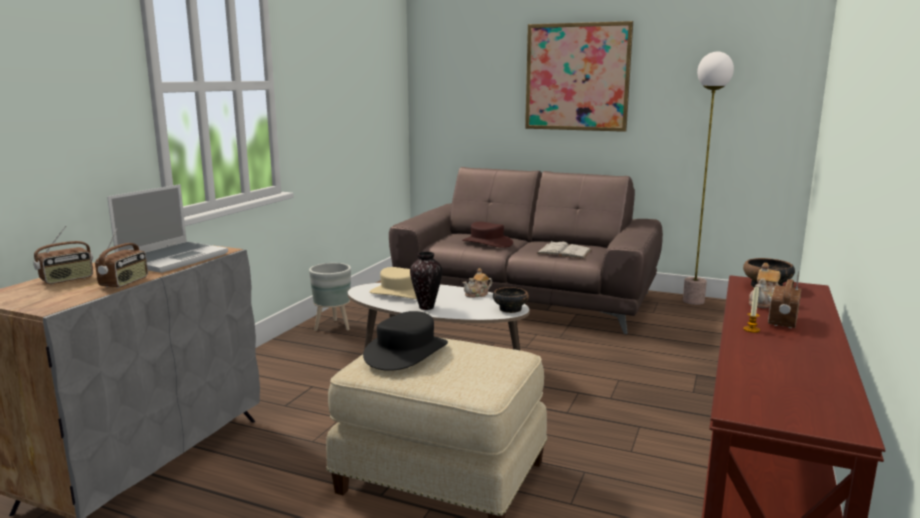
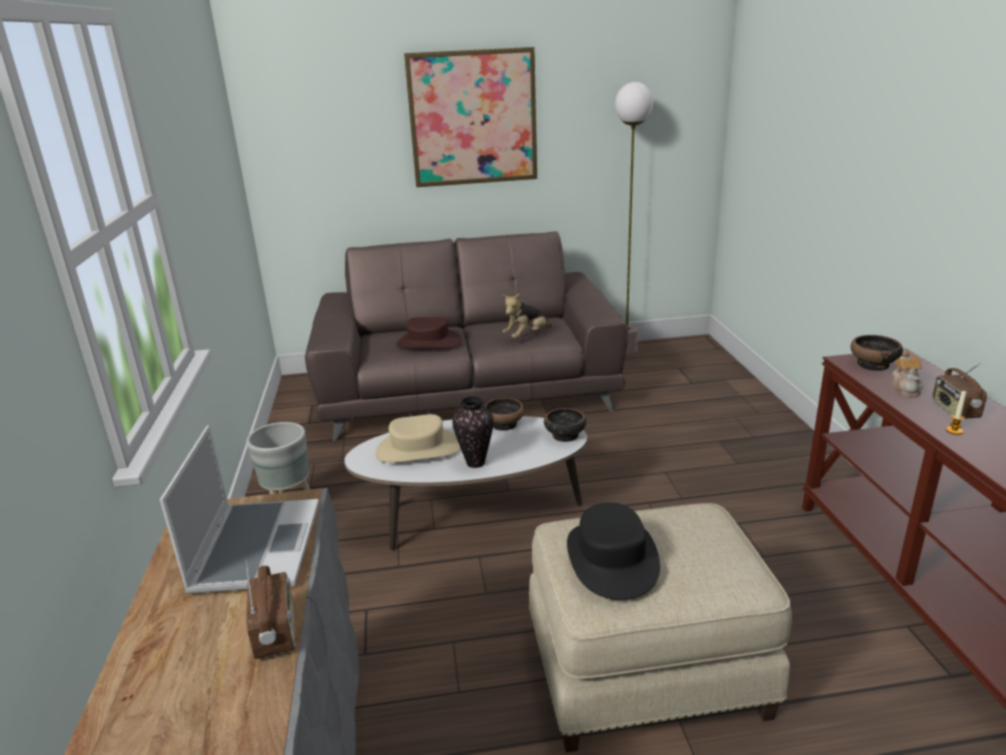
camera: 30 degrees left, 10 degrees up
(67, 280) = (163, 667): radio -> none
(477, 294) = (504, 424): teapot -> bowl
(564, 252) = (527, 336): white book -> plush toy

